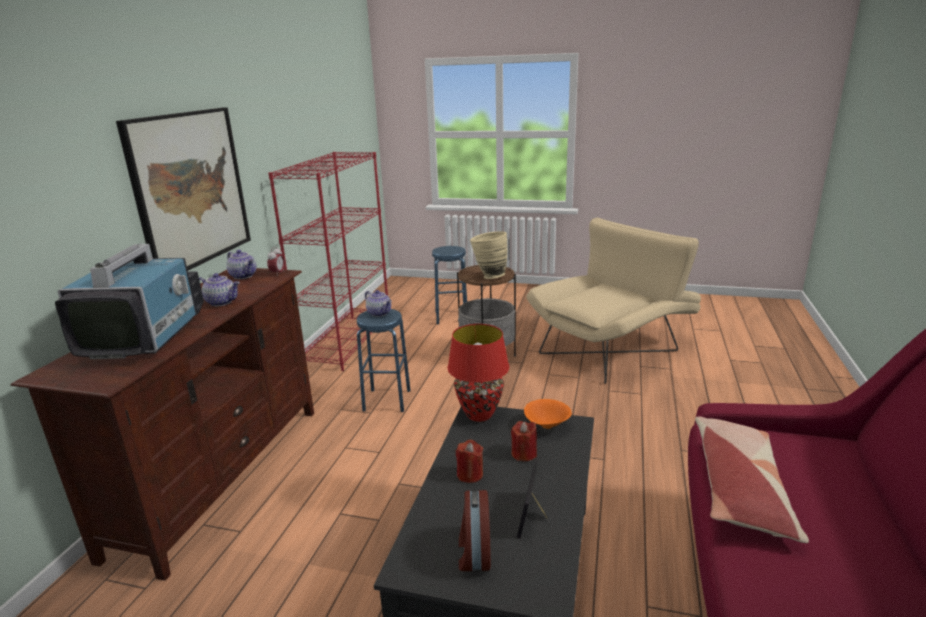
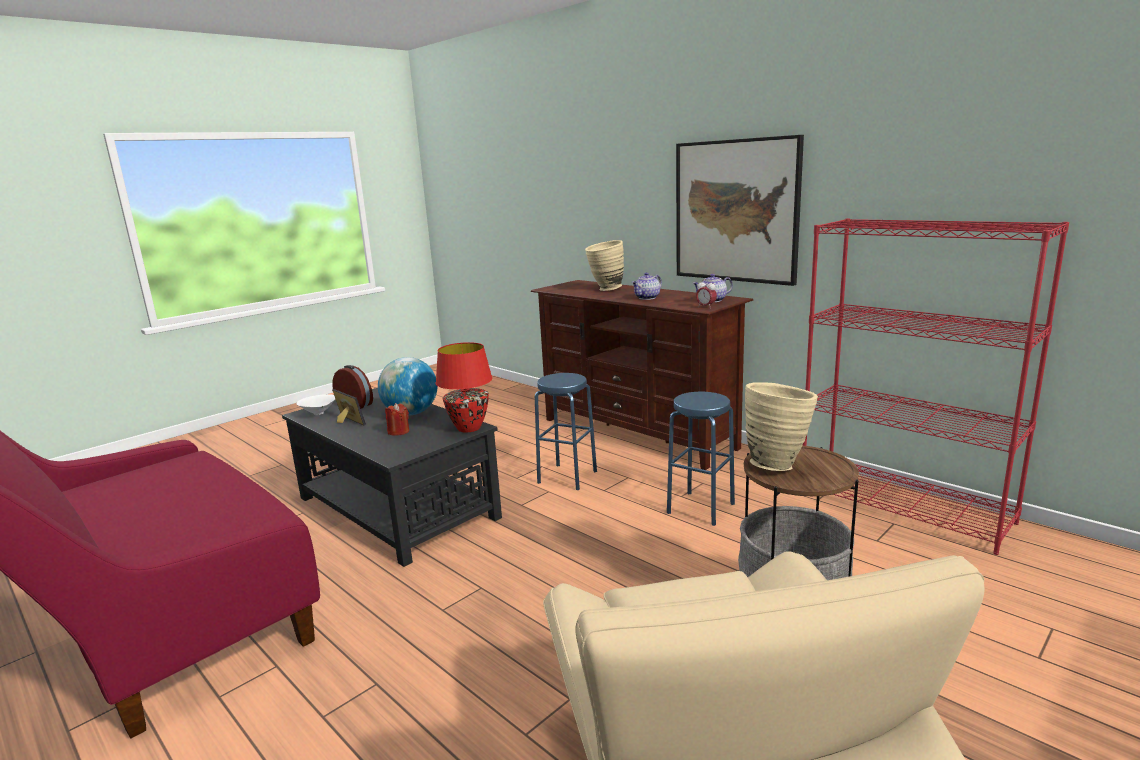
camera: 120 degrees right, 5 degrees down
(147, 335) = (605, 289): television -> beige vase
(380, 313) = (710, 401): teapot -> none
(451, 317) = (1006, 626): blue stool -> blue stool (567, 477)
(470, 474) = (411, 413): red candle -> globe
(534, 570) = (319, 414): none -> white bowl
(546, 426) = (412, 446): orange bowl -> none
(740, 487) = (225, 491): pillow -> none

